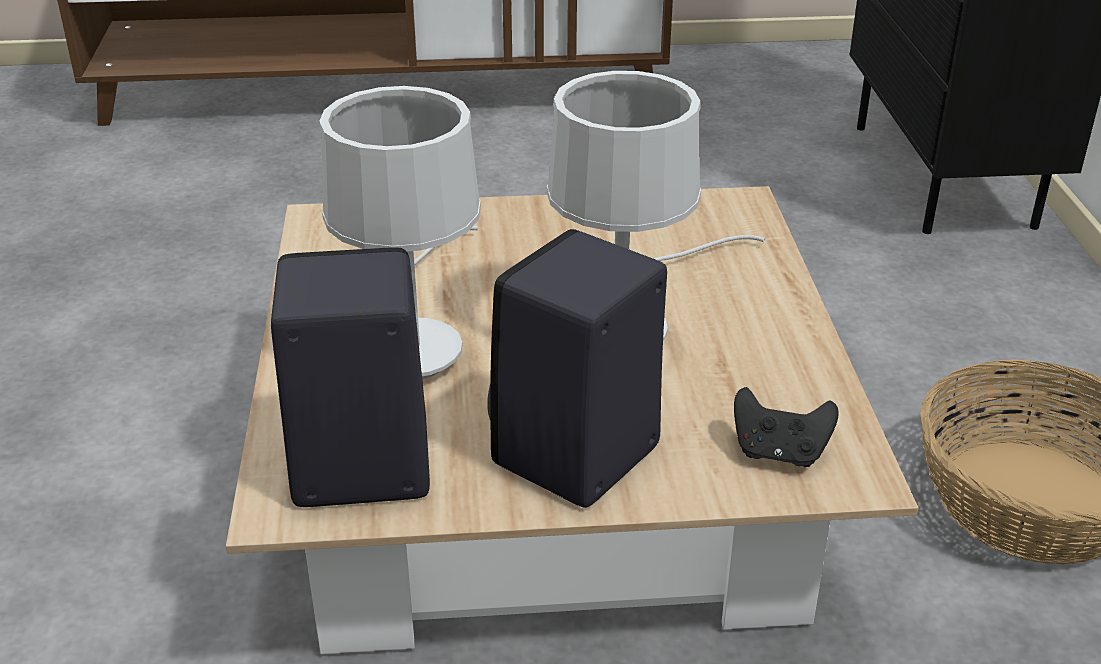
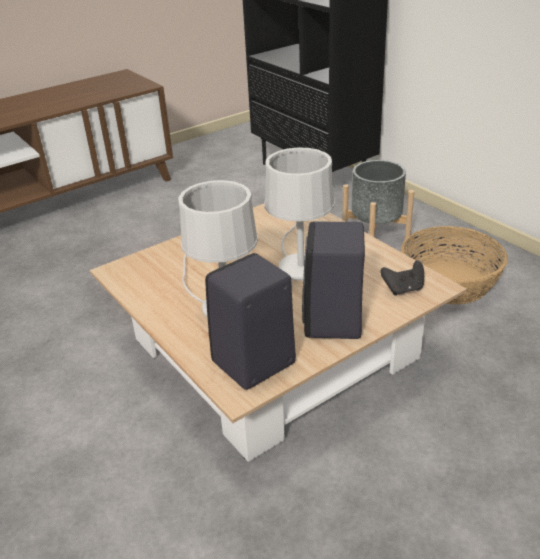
camera: 30 degrees left, 0 degrees up
(956, 343) = (375, 235): none -> grey planter

